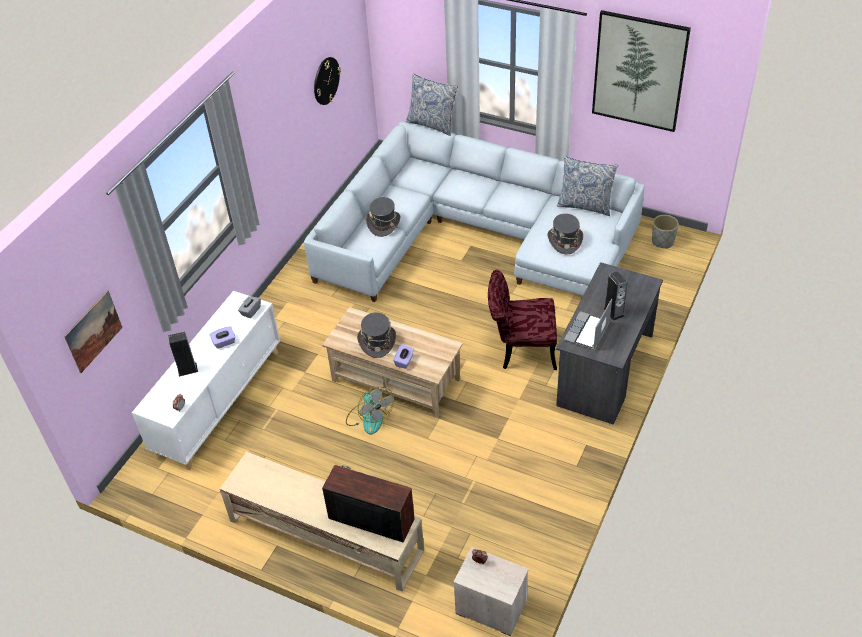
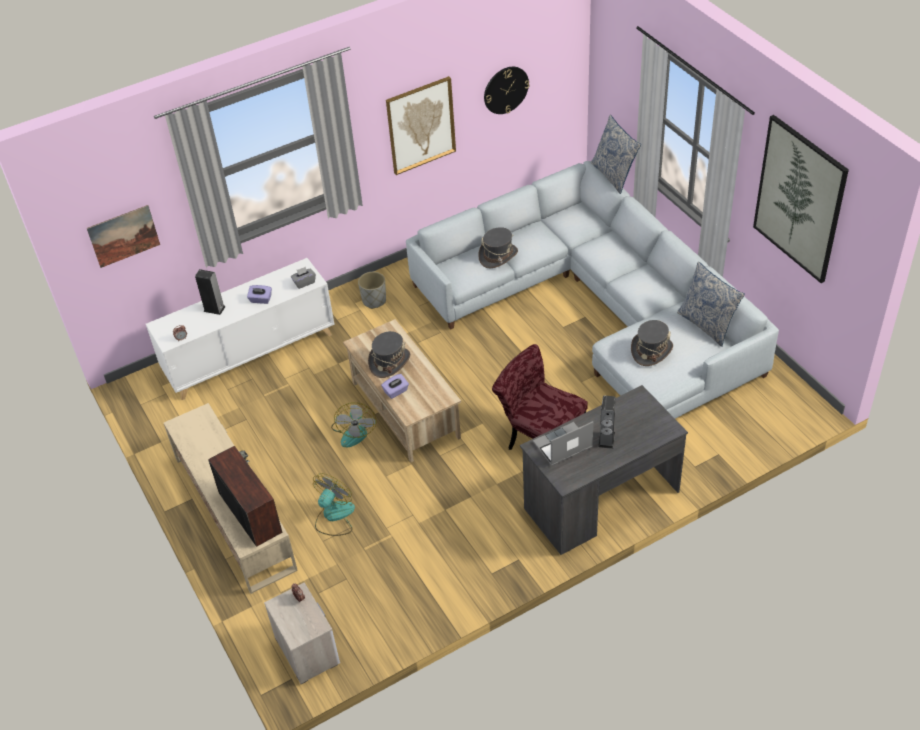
camera: 35 degrees right, 0 degrees up
(280, 133) = (421, 125): none -> picture
(414, 492) = (334, 516): none -> fan
(663, 241) = (783, 403): grey planter -> grey planter (374, 300)

